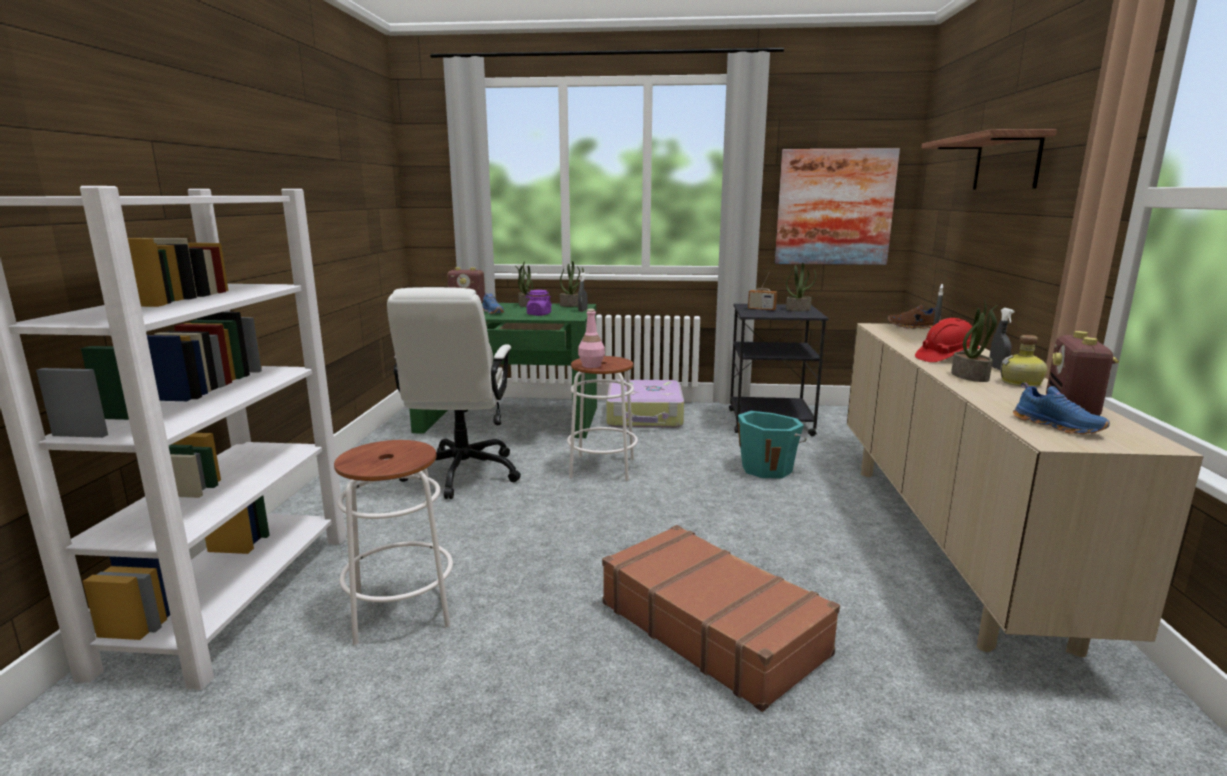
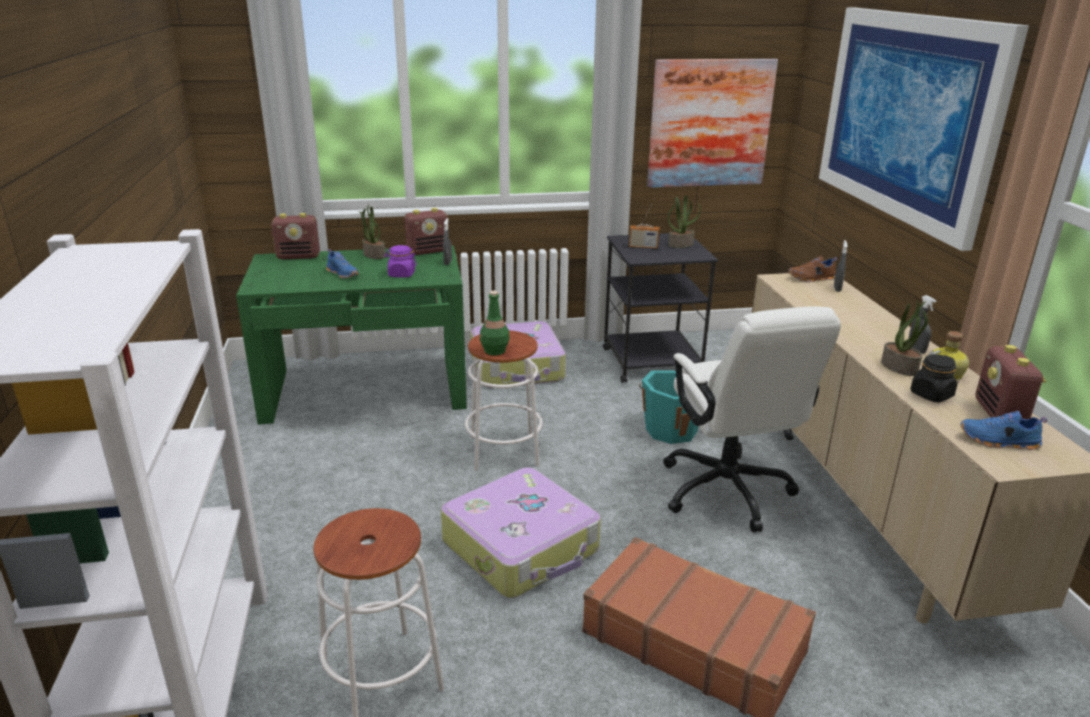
camera: 15 degrees left, 10 degrees up
(462, 476) = (353, 484): white office chair -> white office chair (729, 495)
(572, 305) = (428, 251): potted plant -> radio
(581, 534) = (522, 546): none -> suitcase
(591, 365) = (495, 351): pink bottle -> green bottle
(945, 358) = (866, 337): red hard hat -> none
(995, 394) = (931, 395): none -> black jar
(1006, 163) = (907, 117): shelf -> picture
(1058, 426) = (999, 441): blue shoe -> blue shoe turned 150 degrees clockwise

